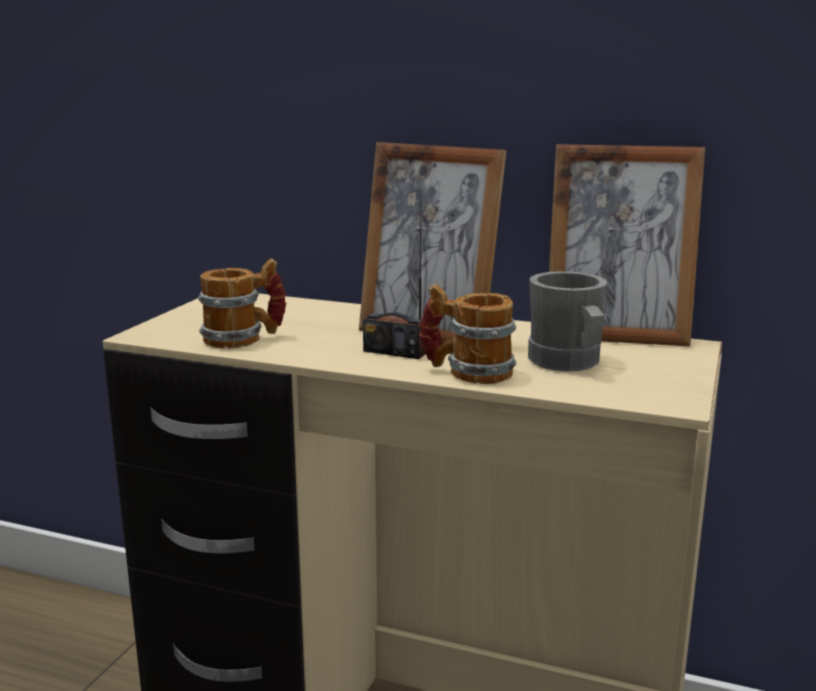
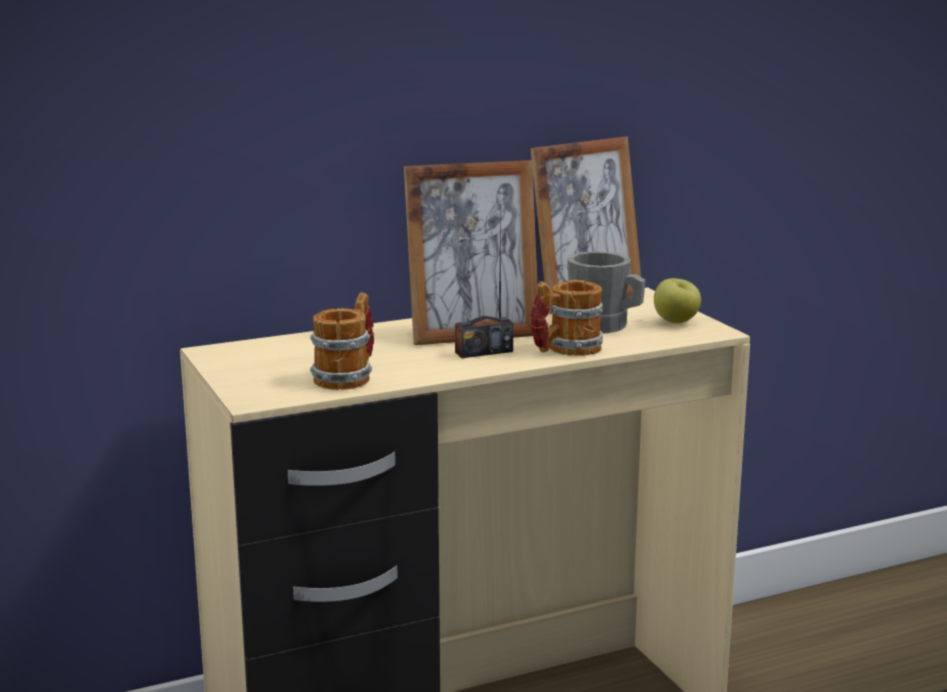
camera: 45 degrees left, 0 degrees up
(654, 381) = (676, 322): none -> apple

